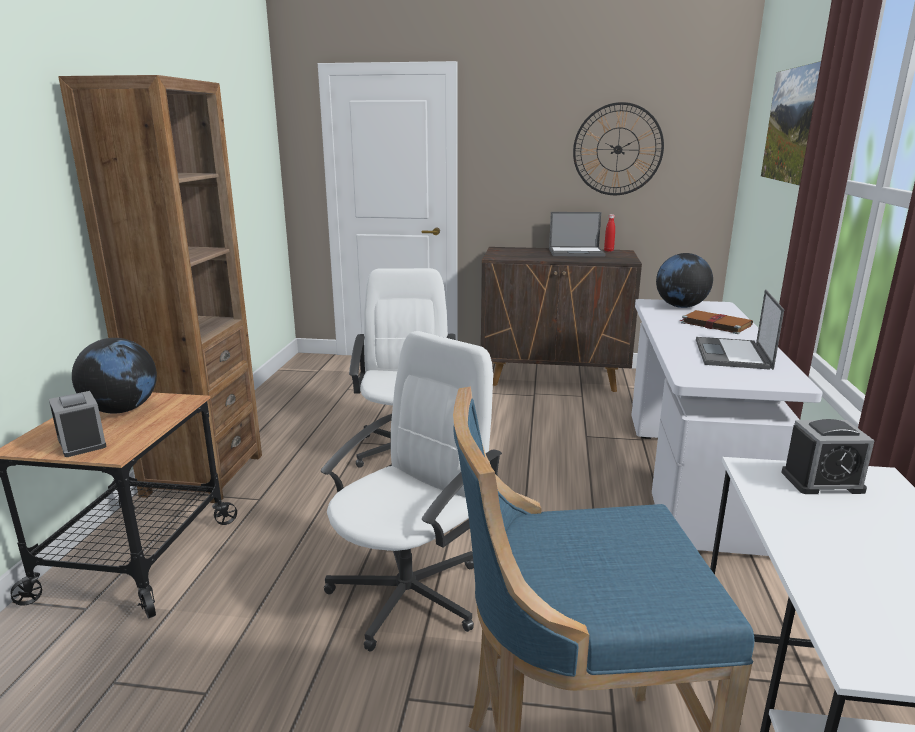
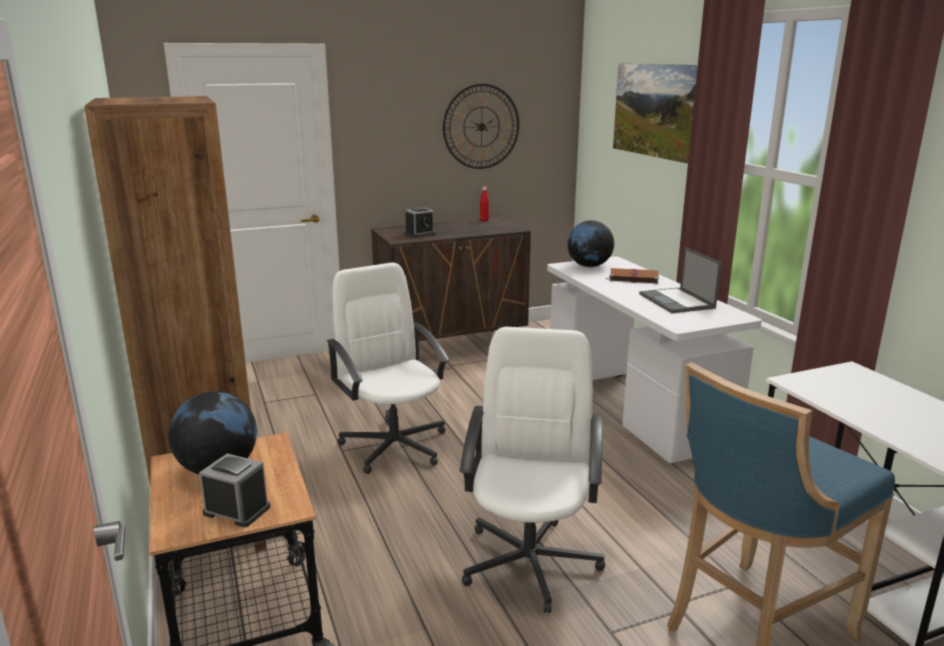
camera: 30 degrees left, 0 degrees up
(577, 252) = (461, 225): laptop -> none
(822, 482) = (832, 379): alarm clock -> alarm clock (420, 234)

